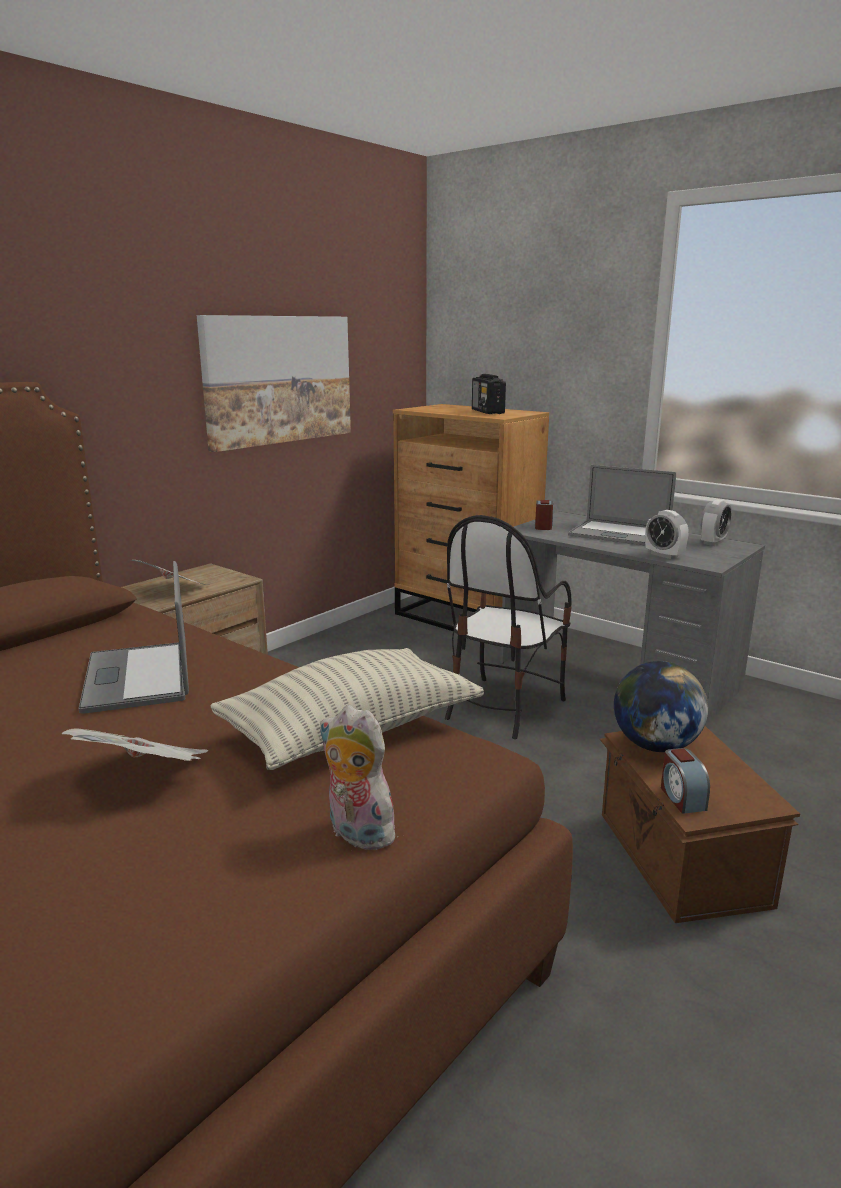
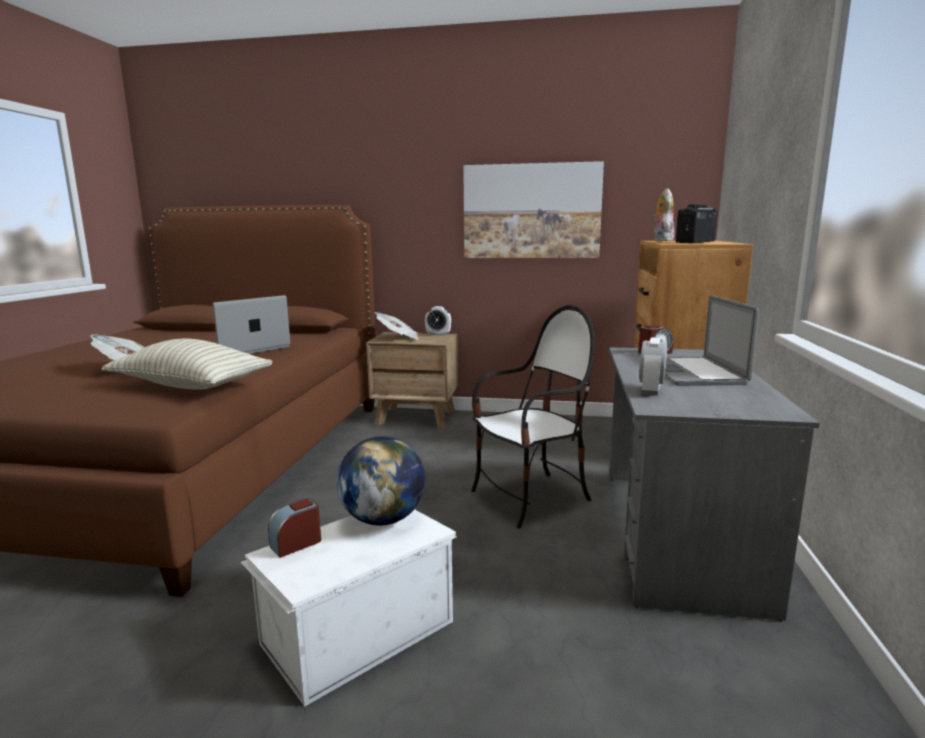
camera: 60 degrees right, 5 degrees down
(356, 834) = (68, 404): plush toy -> plush toy (661, 241)
(502, 707) = (530, 498): chair -> chair turned 150 degrees clockwise
(679, 859) = (356, 631): brown storage box -> white storage box
(713, 542) = (758, 401): alarm clock -> alarm clock (438, 334)

